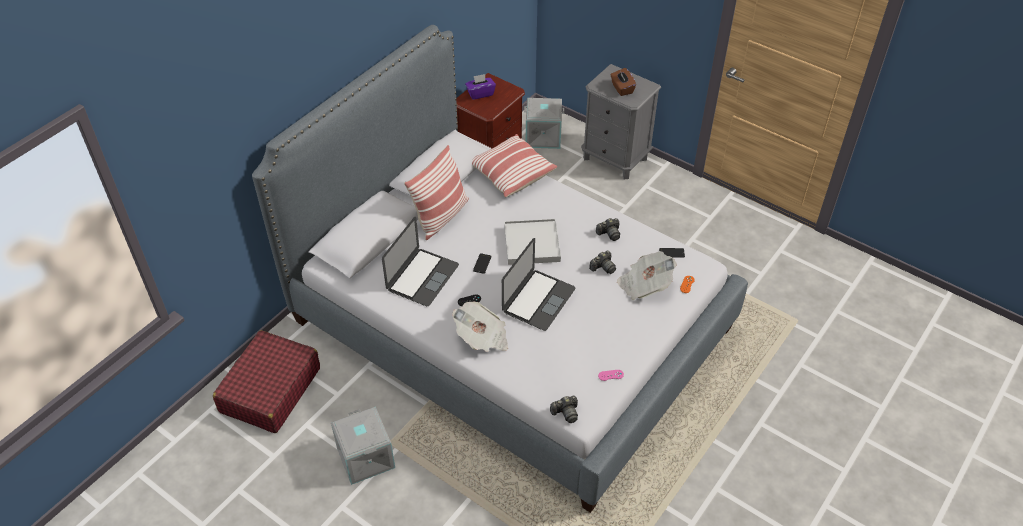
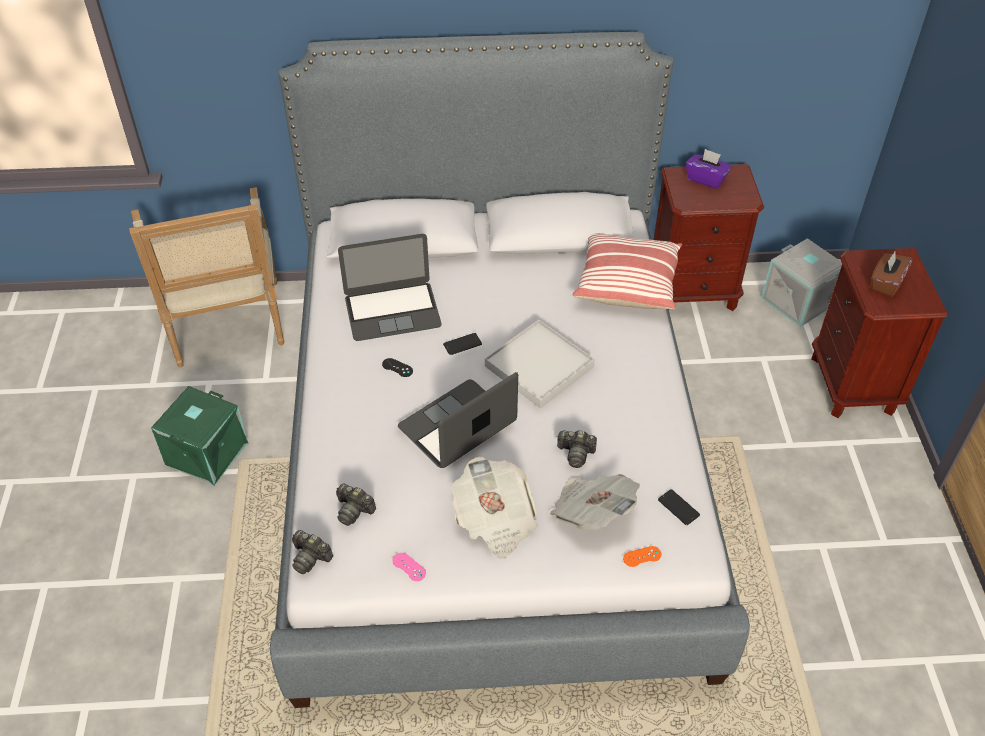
camera: 50 degrees right, 0 degrees up
(270, 390) = (226, 329): red suitcase -> armchair
(364, 457) = (206, 453): grey storage box -> green storage box
(441, 216) = (495, 270): pillow -> none
(482, 338) = (354, 412): newspaper -> newspaper (495, 520)
(538, 300) = (457, 425): laptop -> laptop turned 150 degrees clockwise
(609, 234) = (637, 425): camera -> camera (353, 510)
(615, 158) = (852, 385): grey nightstand -> brown nightstand

